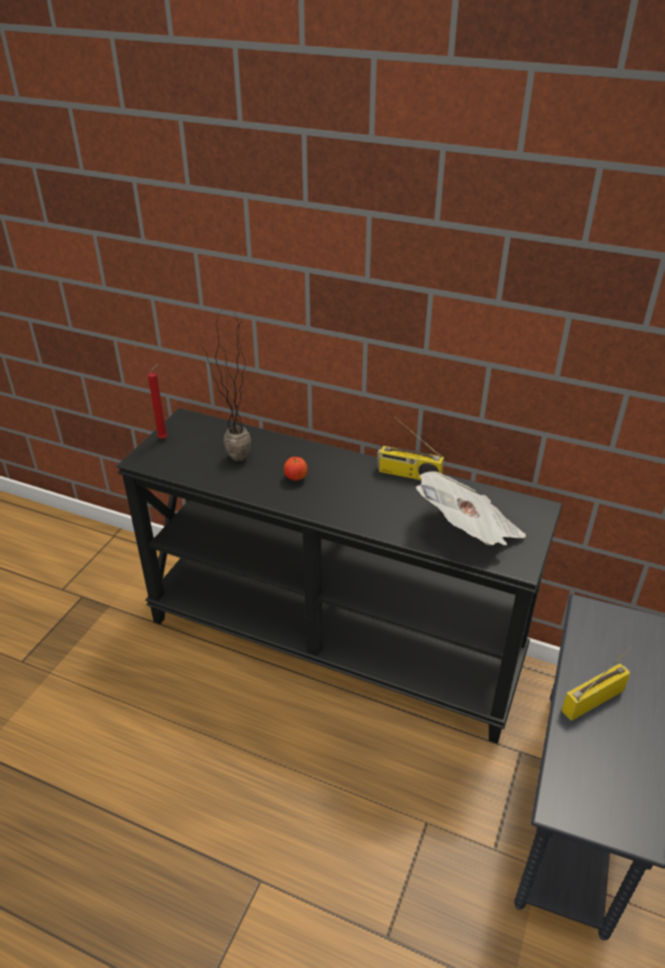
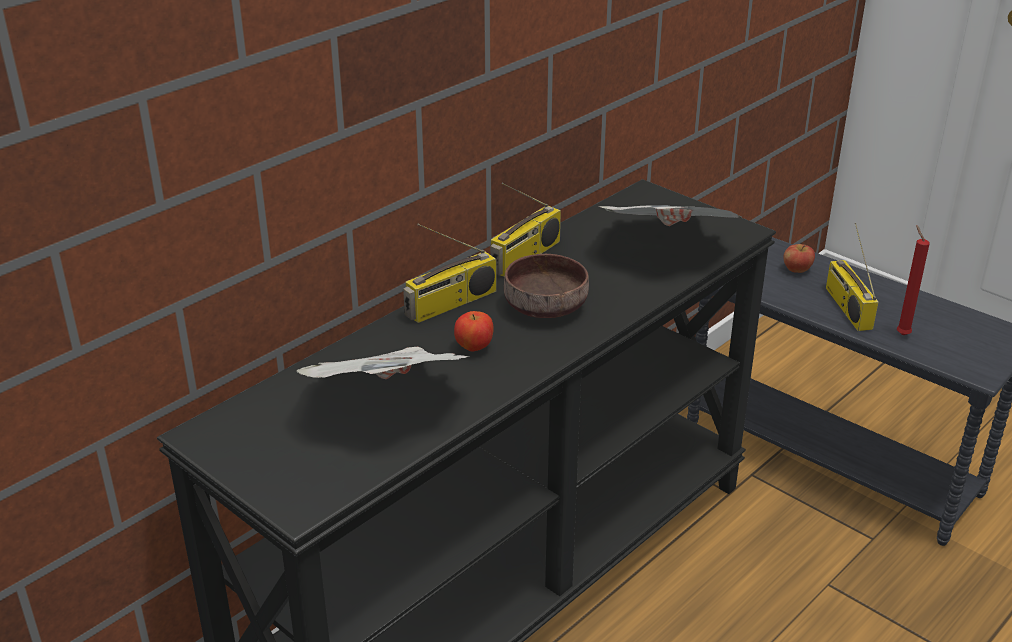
camera: 70 degrees left, 5 degrees down
(164, 438) = (251, 466): red candle -> red candle (901, 334)
(233, 462) = (388, 399): potted plant -> newspaper
(336, 459) = (451, 304): none -> radio
(356, 494) = (545, 306): none -> brown bowl
(628, 658) = (797, 270): none -> apple

